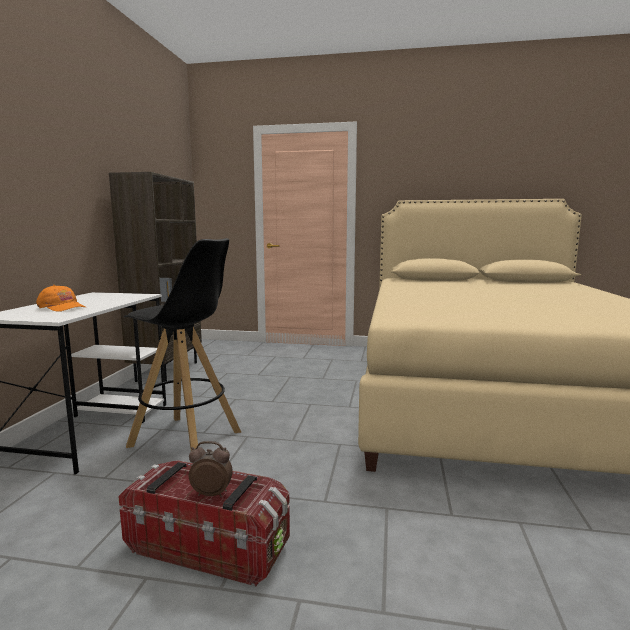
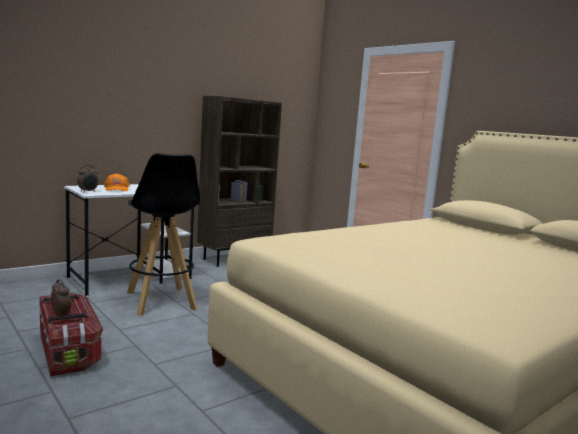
camera: 40 degrees right, 0 degrees up
(41, 317) = (88, 191): none -> alarm clock

